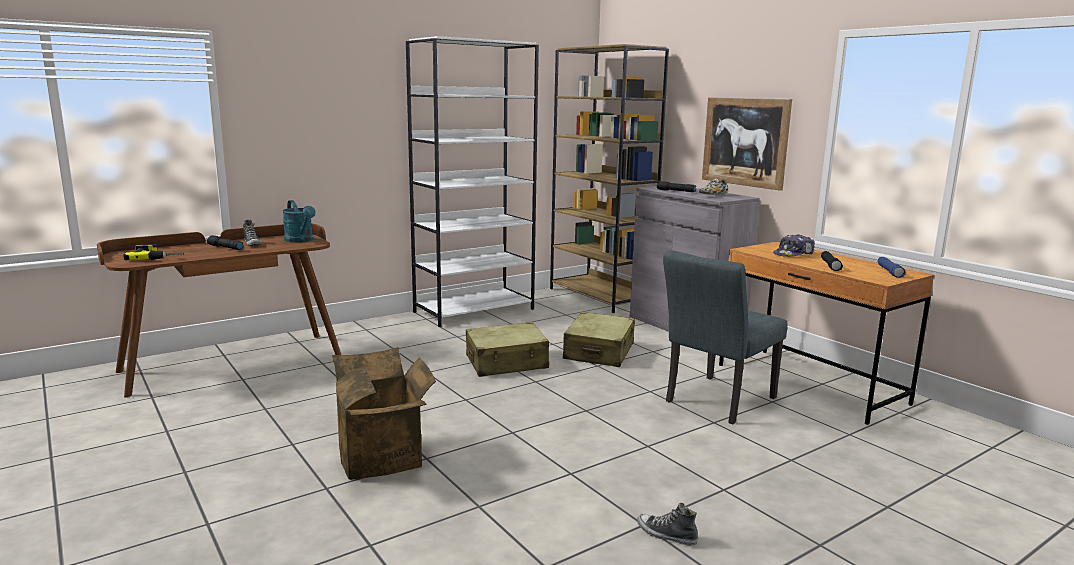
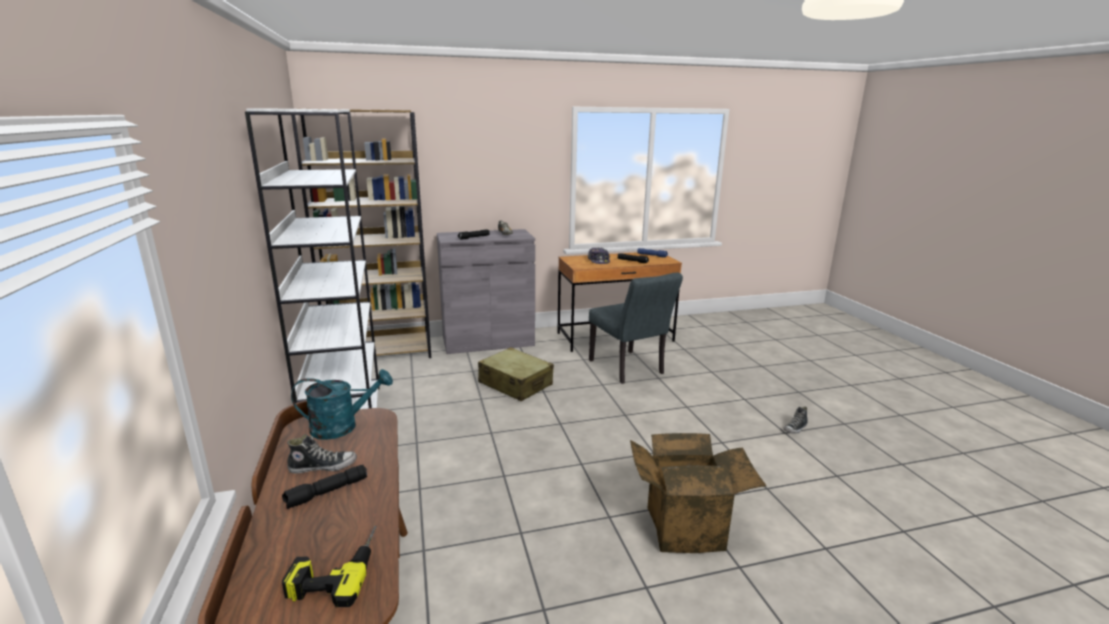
camera: 70 degrees left, 5 degrees up
(507, 362) = (509, 428): beige suitcase -> none
(745, 142) = (503, 189): picture -> none

